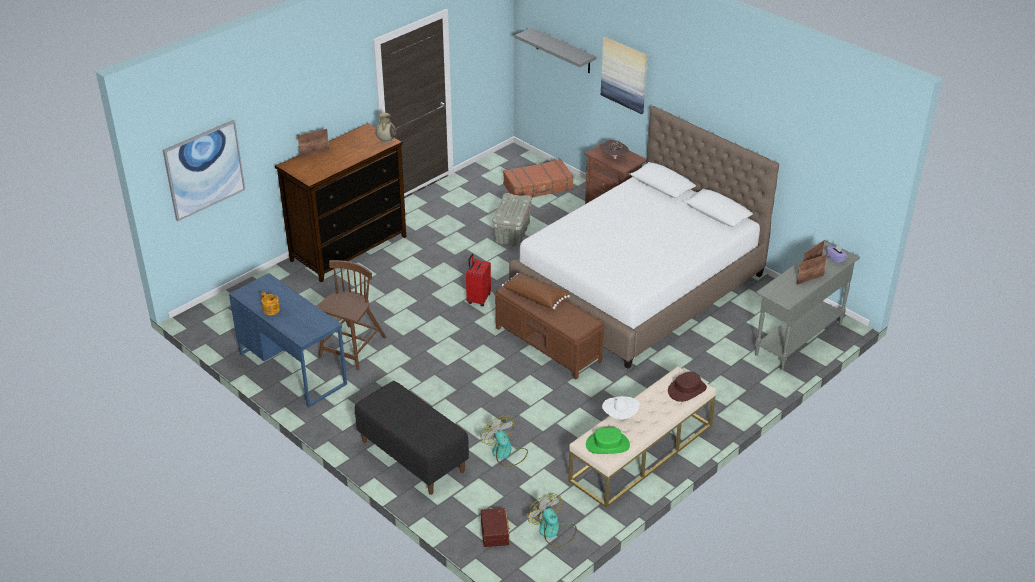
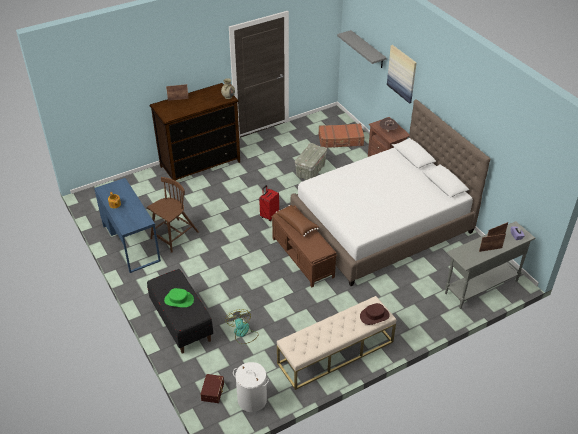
camera: 15 degrees right, 5 degrees up
(204, 169) = (96, 102): picture -> none
(553, 531) = (252, 400): fan -> white laundry basket
(607, 445) = (301, 347): green hat -> green hat (179, 300)
(620, 417) = (319, 327): white hat -> none

